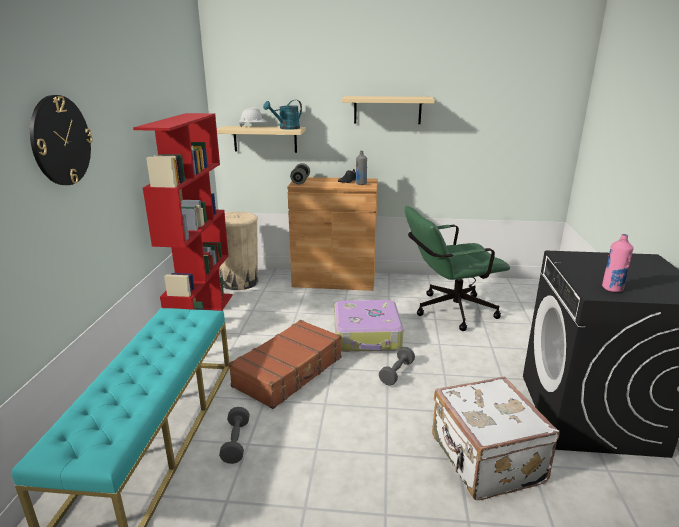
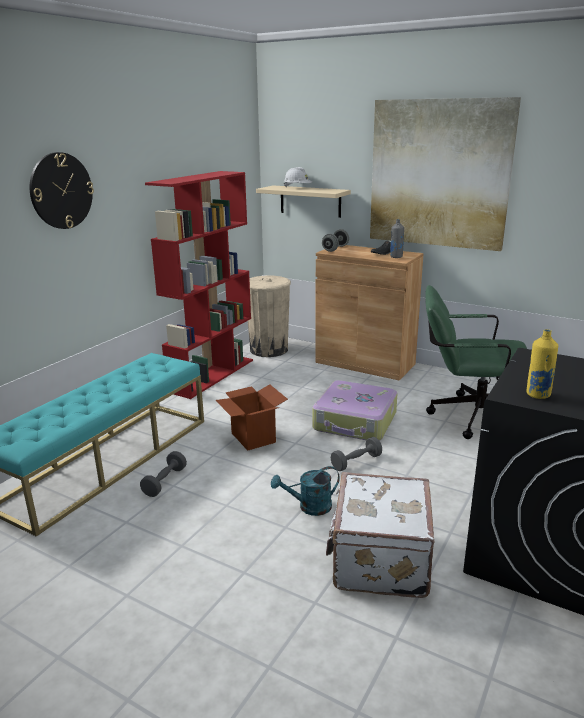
camera: 25 degrees right, 0 degrees up
(286, 128) = (326, 190): turquoise watering can -> turquoise watering can (309, 507)
(289, 372) = (253, 437): brown suitcase -> cardboard box
(387, 110) = (439, 174): beige shelf -> picture
(612, 288) = (537, 394): pink bottle -> yellow bottle

